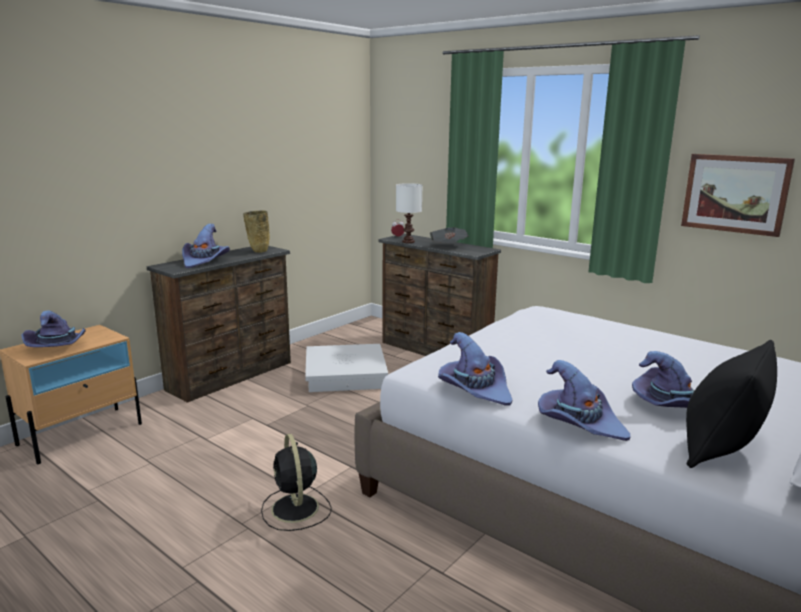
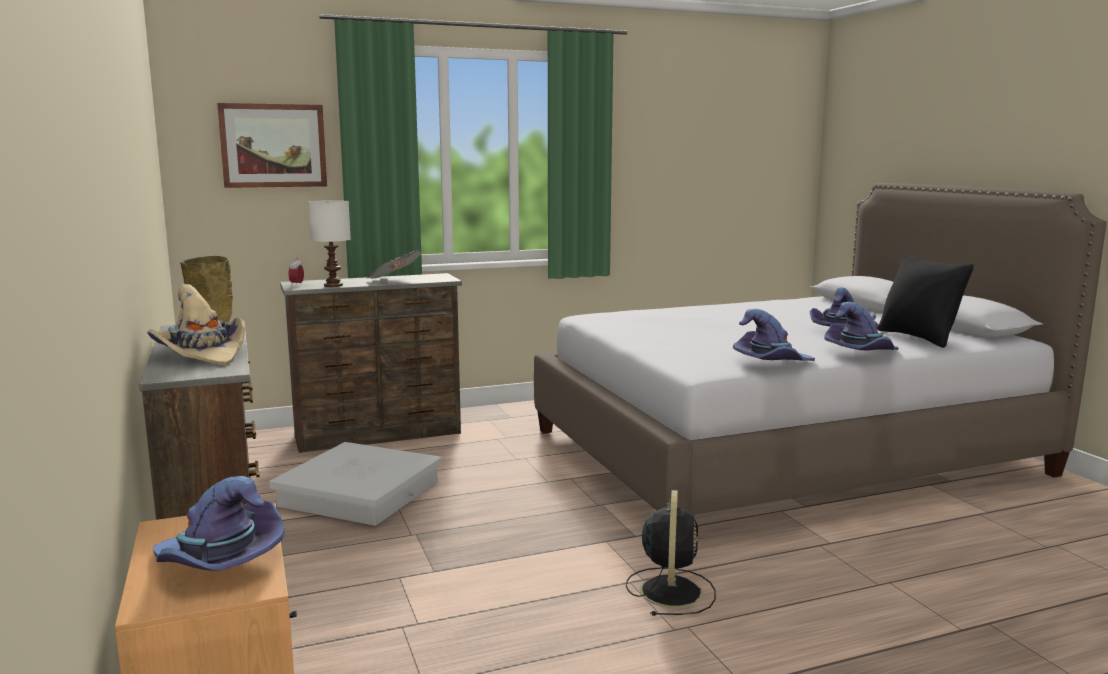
camera: 60 degrees left, 5 degrees down
(205, 261) = (202, 355): purple hat -> beige hat
(295, 509) = (671, 590): black fan -> black fan turned 90 degrees counterclockwise
(735, 193) = (659, 178): picture -> picture (273, 145)

